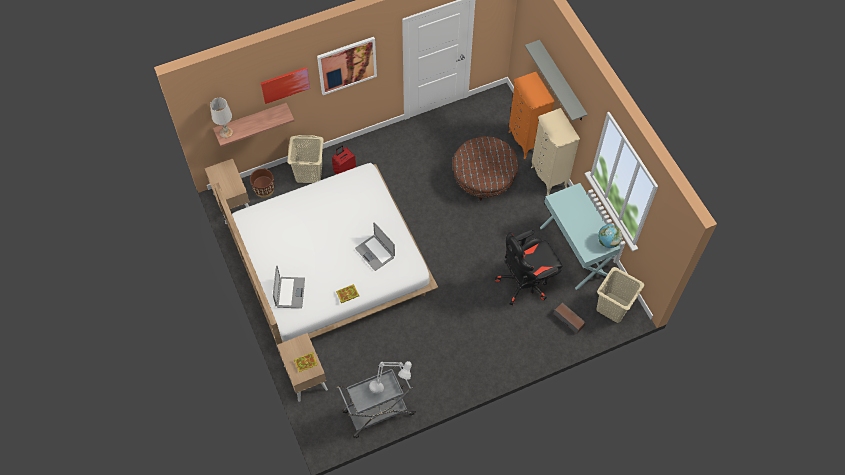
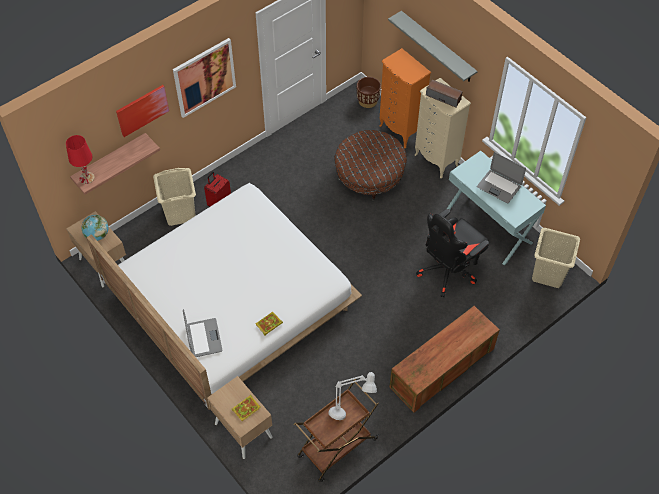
camera: 15 degrees left, 5 degrees down
(226, 132) = (86, 178): white table lamp -> red table lamp
(264, 190) = (135, 241): brown planter -> brown planter (368, 101)
(375, 252) = (285, 273): laptop -> laptop (499, 186)
(378, 413) = (337, 447): grey cart -> brown cart
(489, 369) = (442, 369): none -> brown bench
(568, 320) = (507, 298): speaker -> speaker (443, 97)
(608, 242) = (530, 202): globe -> globe (97, 235)

